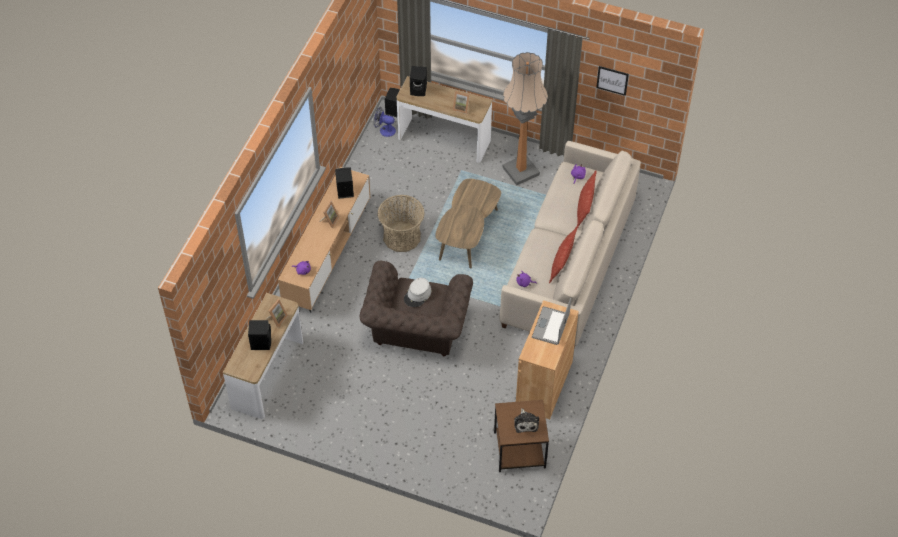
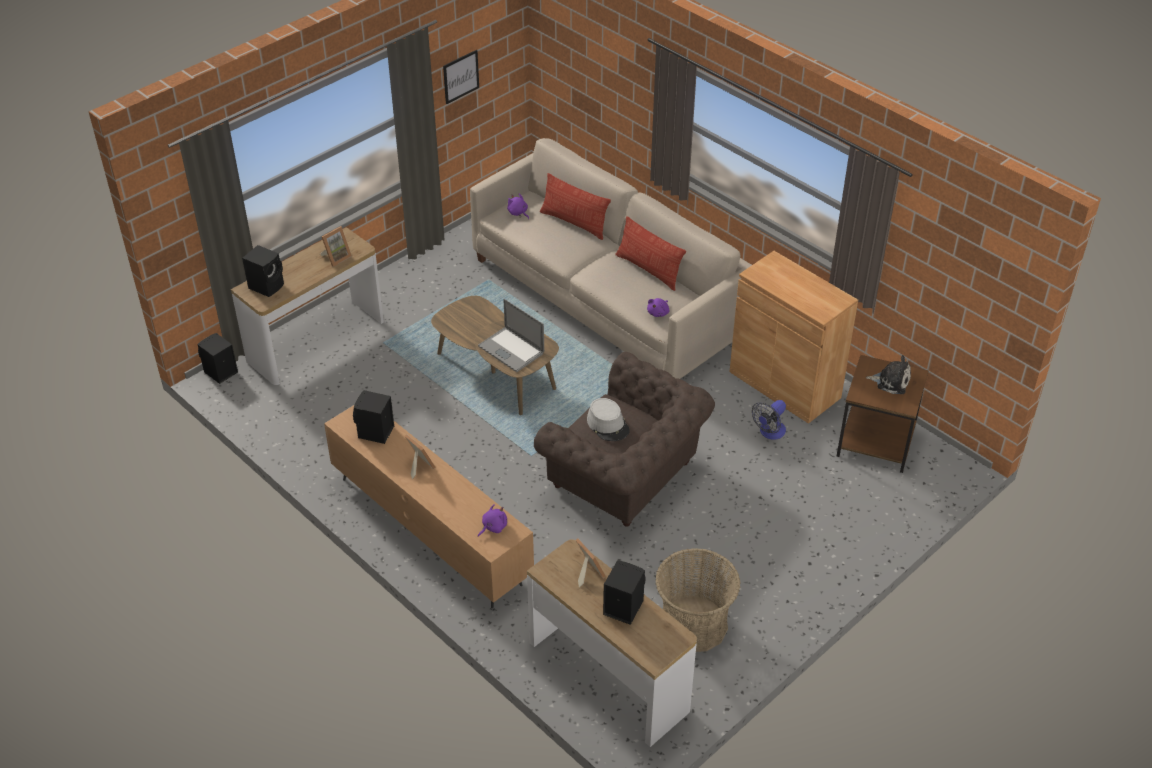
camera: 65 degrees left, 10 degrees down
(384, 130) = (247, 394): fan -> fan (769, 433)
(401, 237) = (453, 439): basket -> basket (693, 624)
(521, 171) = (429, 290): floor lamp -> none
(550, 326) = (785, 280): laptop -> laptop (511, 349)

